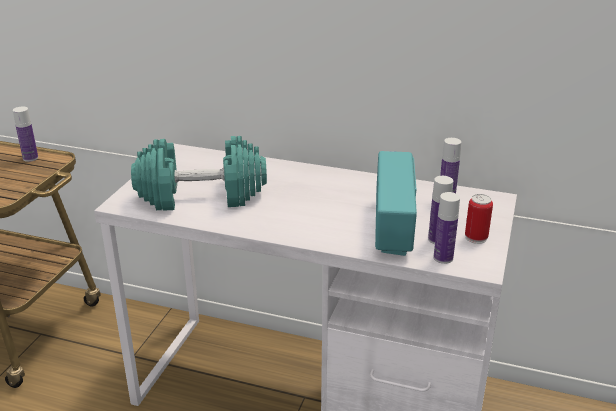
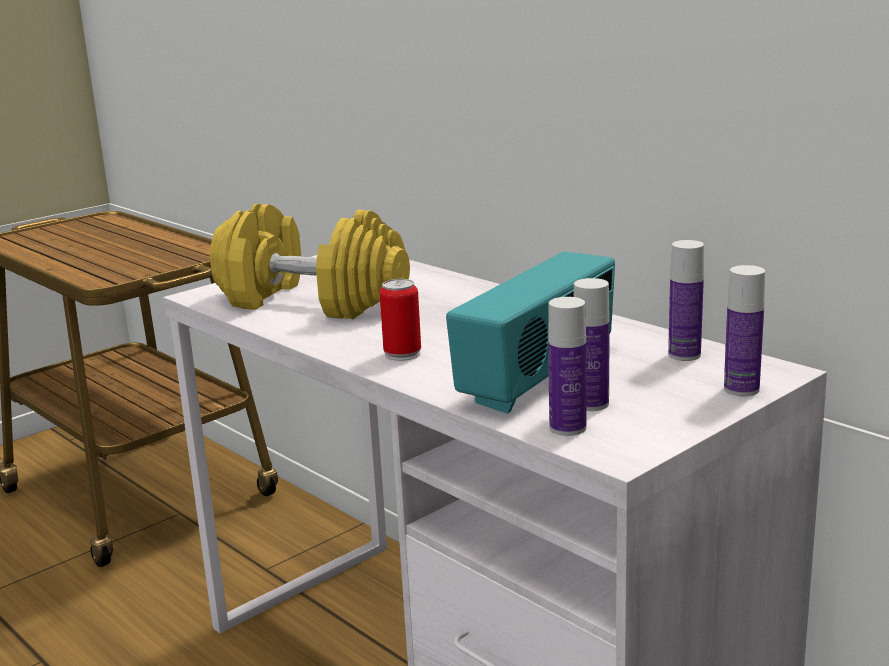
camera: 30 degrees right, 10 degrees down
(30, 158) = (188, 249): bottle -> bottle (741, 389)
(202, 195) = (312, 301): turquoise dumbbell -> yellow dumbbell
(476, 237) = (664, 413): can -> can (402, 354)

